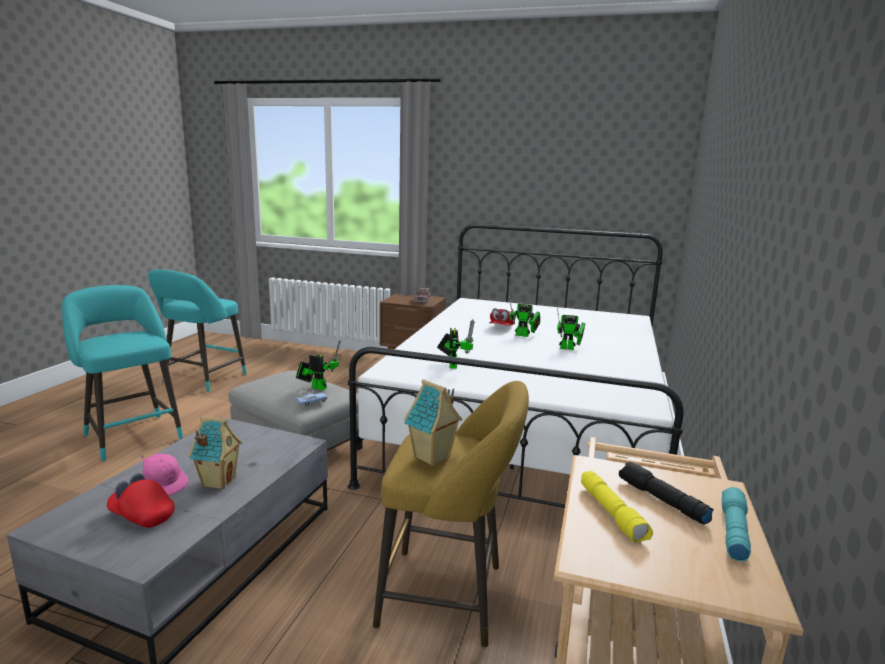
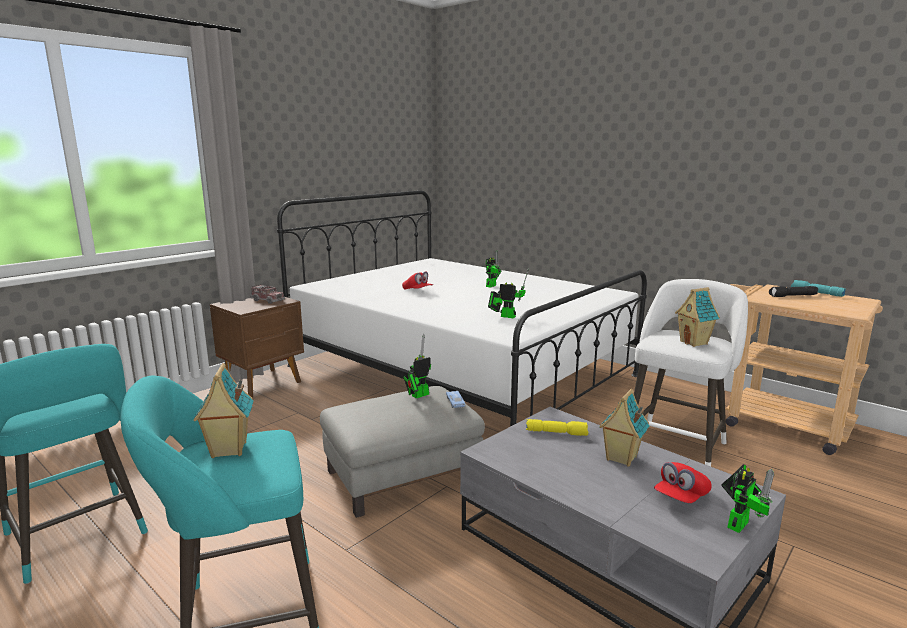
camera: 65 degrees left, 0 degrees up
(128, 336) = (228, 450): none -> toy house
(165, 484) = (620, 485): pink cap -> none
(449, 597) = (677, 445): yellow stool -> white stool
(524, 335) = (447, 289): toy robot -> toy robot (739, 523)
(613, 514) = (810, 304): yellow flashlight -> yellow flashlight (557, 432)

